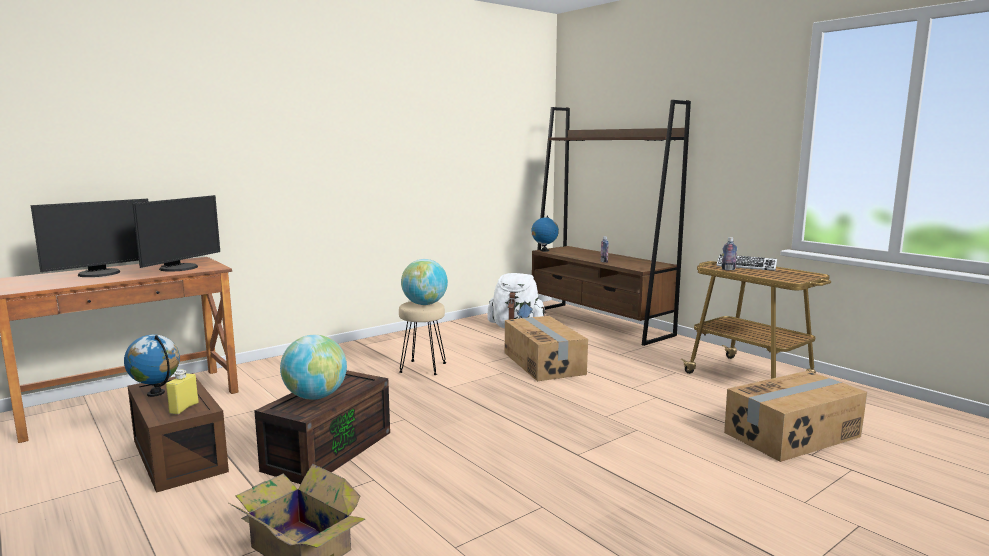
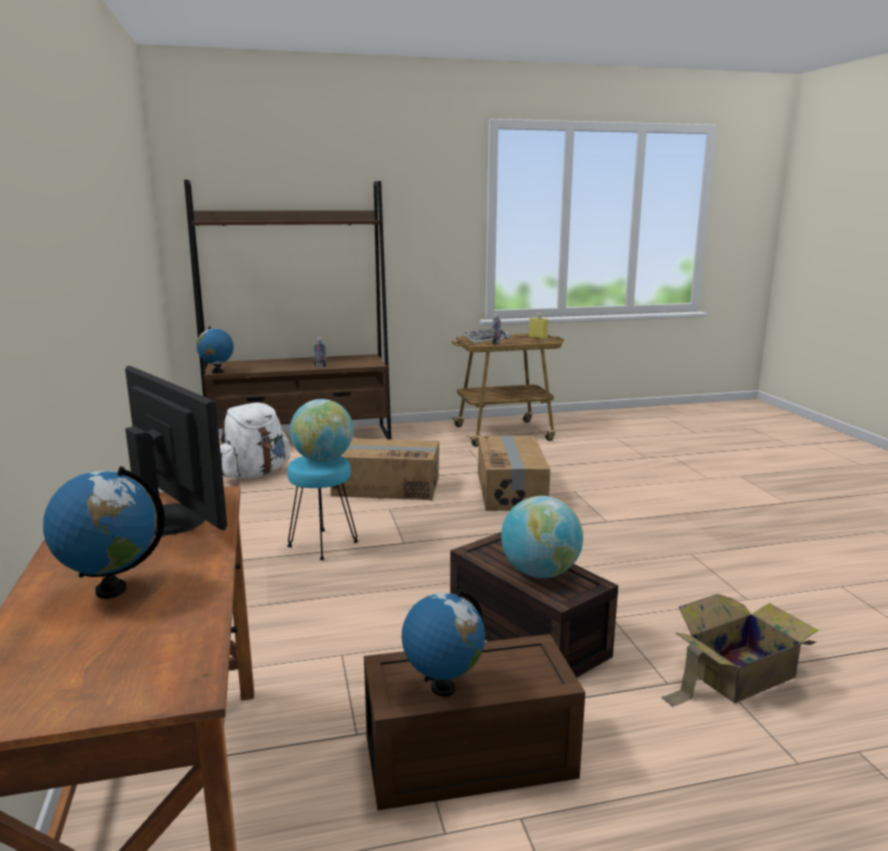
camera: 65 degrees left, 5 degrees up
(100, 274) = (111, 590): monitor -> globe
(184, 408) = (524, 662): yellow bottle -> yellow bottle (538, 338)
(423, 368) = (323, 545): beige stool -> turquoise stool
(793, 435) = (614, 453): cardboard box -> cardboard box (511, 490)

